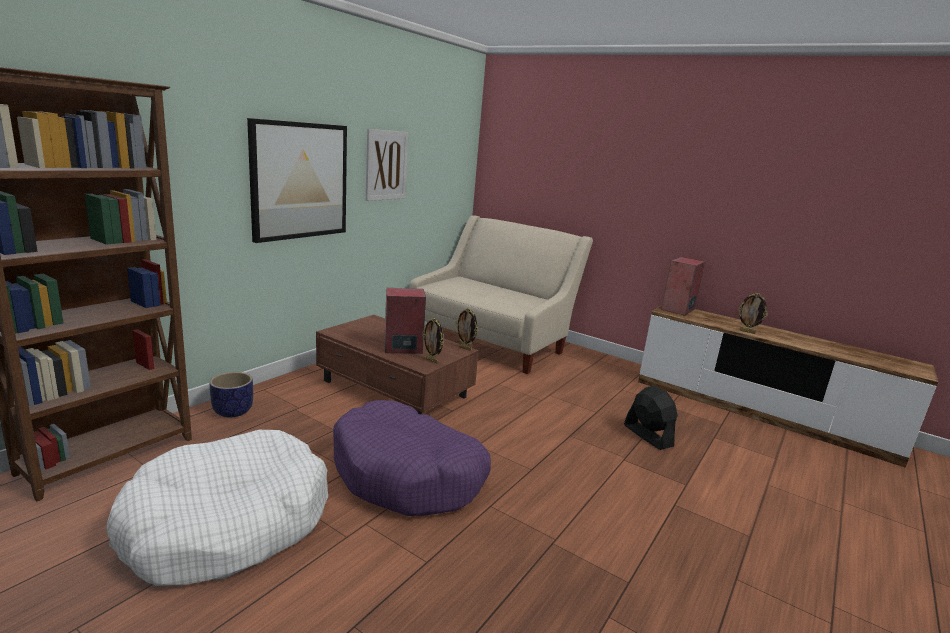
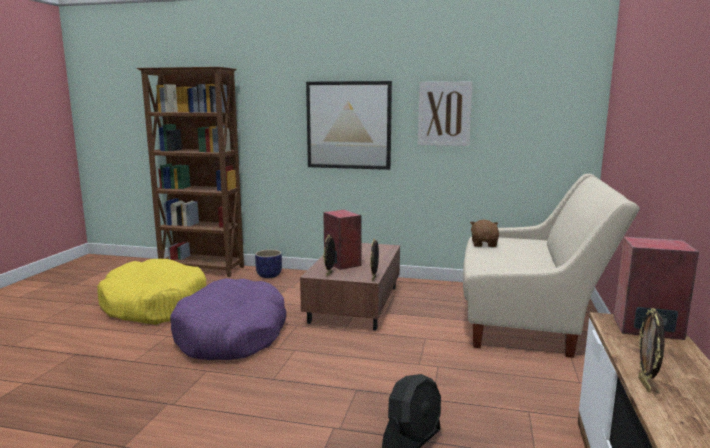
camera: 70 degrees right, 5 degrees down
(227, 523) = (155, 305): white dog bed -> yellow dog bed
(453, 291) = (484, 244): none -> brown plush toy

